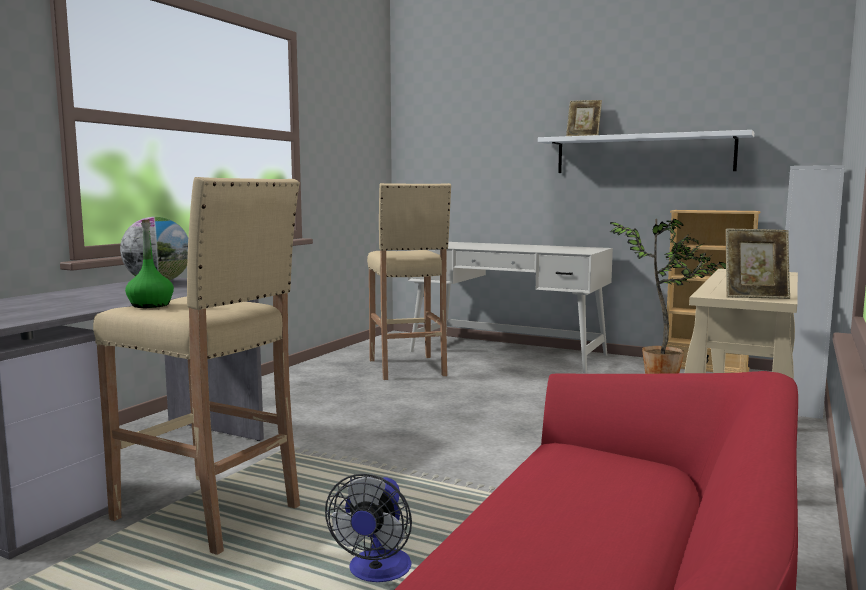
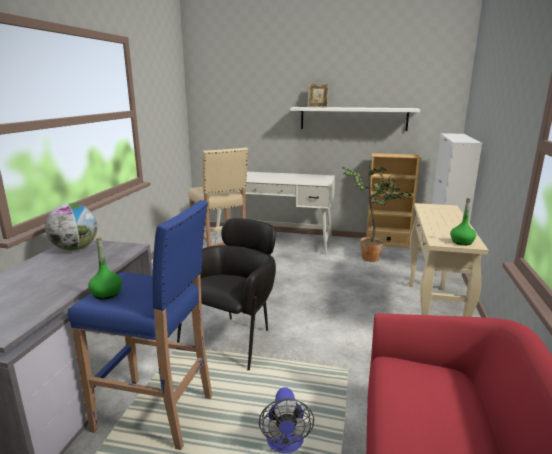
camera: 15 degrees left, 10 degrees up
(210, 513) = (157, 413): beige stool -> blue stool
(373, 449) = (233, 337): none -> black armchair
(755, 296) = (461, 242): picture frame -> green bottle

